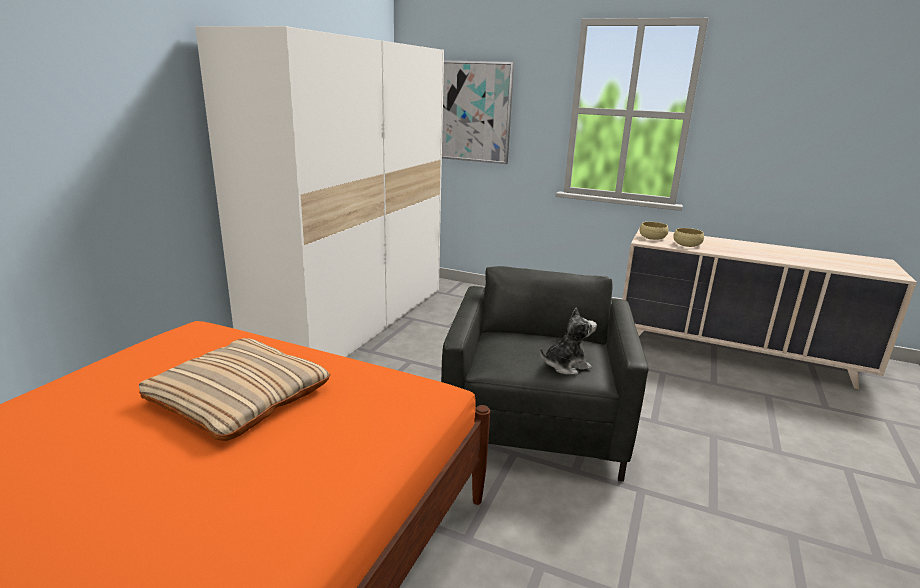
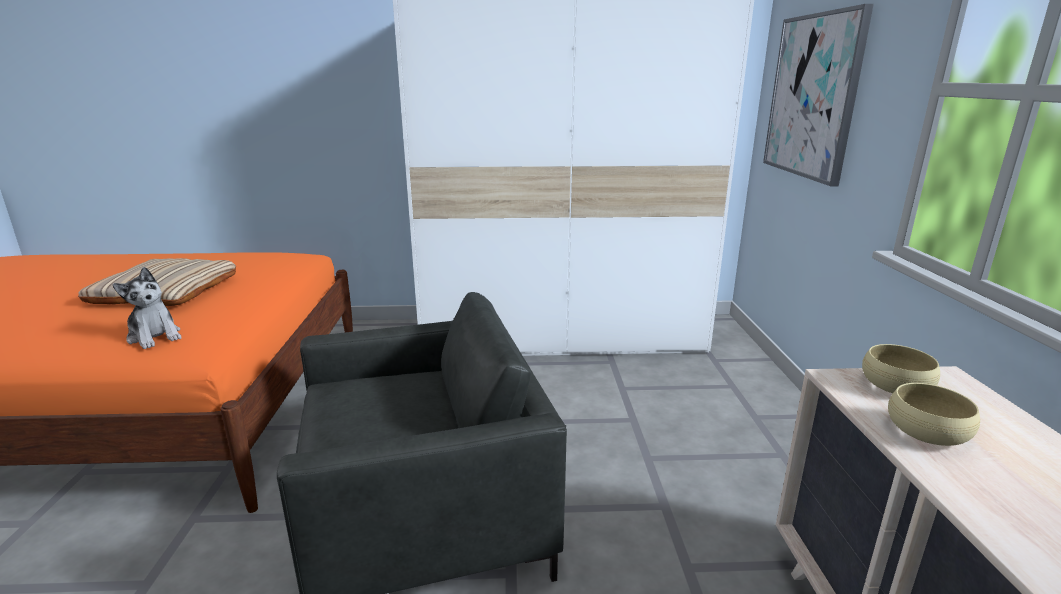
camera: 65 degrees right, 0 degrees up
(565, 365) = (347, 433): plush toy -> plush toy (155, 336)

